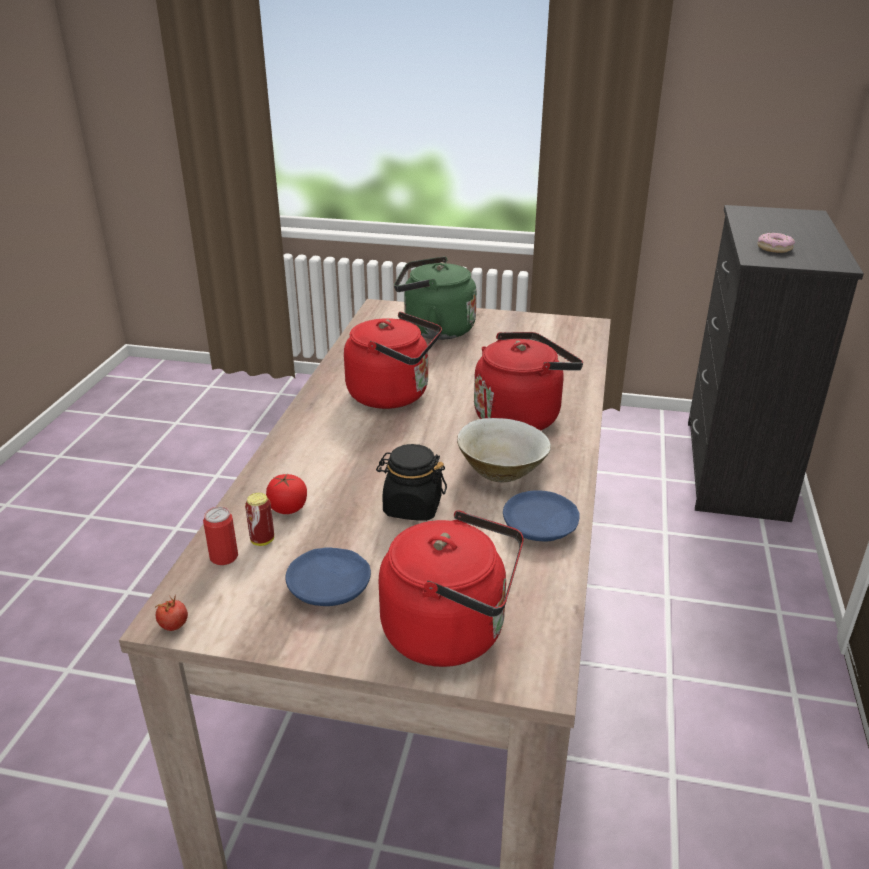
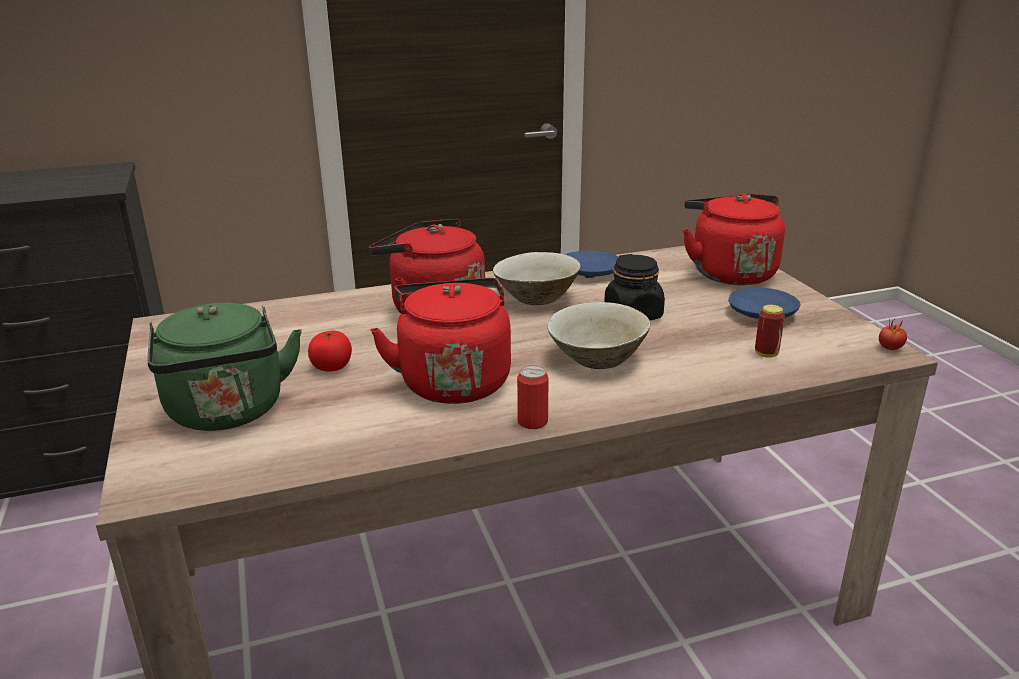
camera: 120 degrees left, 5 degrees down
(224, 557) = (808, 361): can -> can (532, 422)
(288, 508) = (714, 360): tomato -> tomato (332, 366)
(357, 456) = (597, 359): none -> beige bowl
(774, 248) = (60, 186): donut -> none

